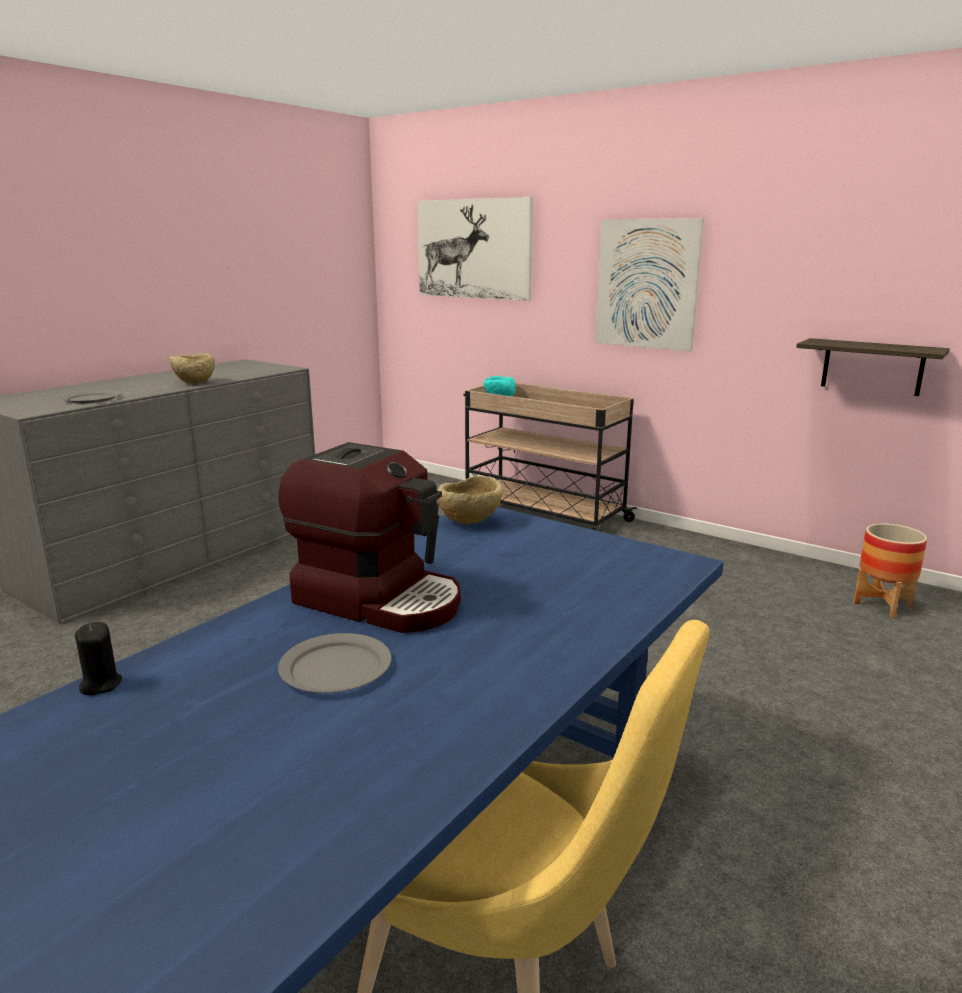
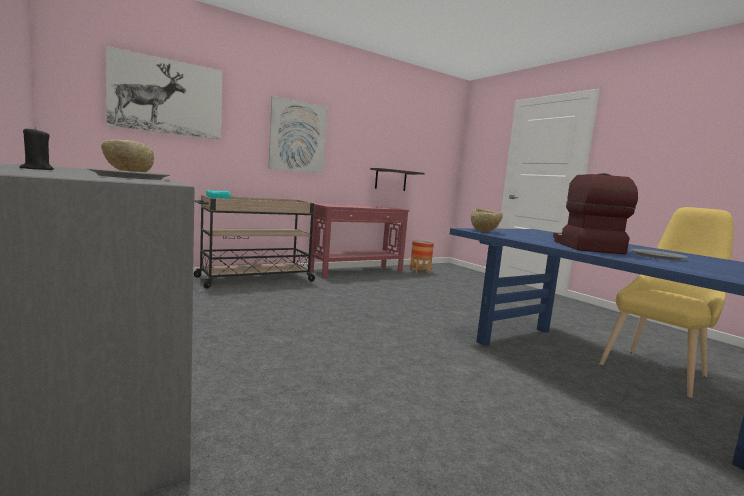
camera: 70 degrees left, 10 degrees down
(100, 684) = (712, 275): black candle -> black candle (37, 169)
(379, 599) = (584, 246): coffee machine -> coffee machine turned 45 degrees counterclockwise
(731, 555) = (357, 271): none -> red console table

